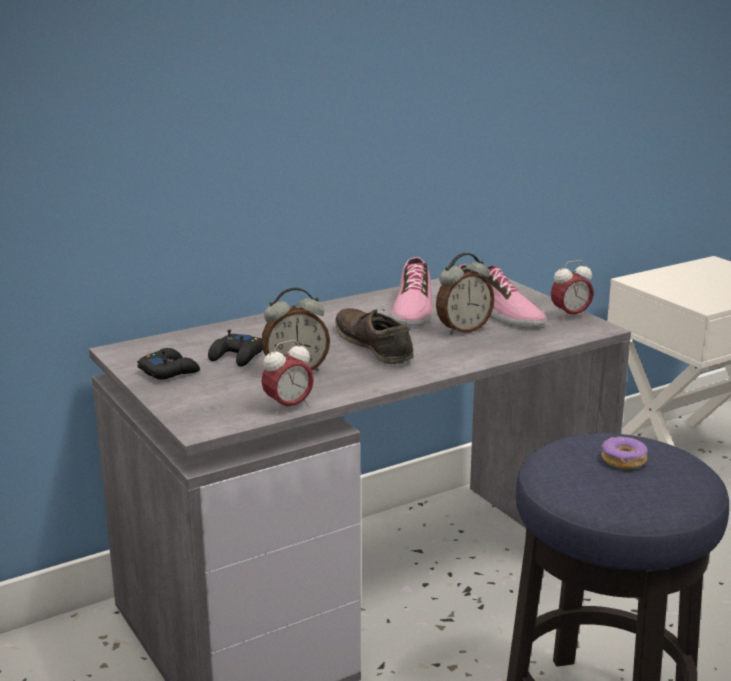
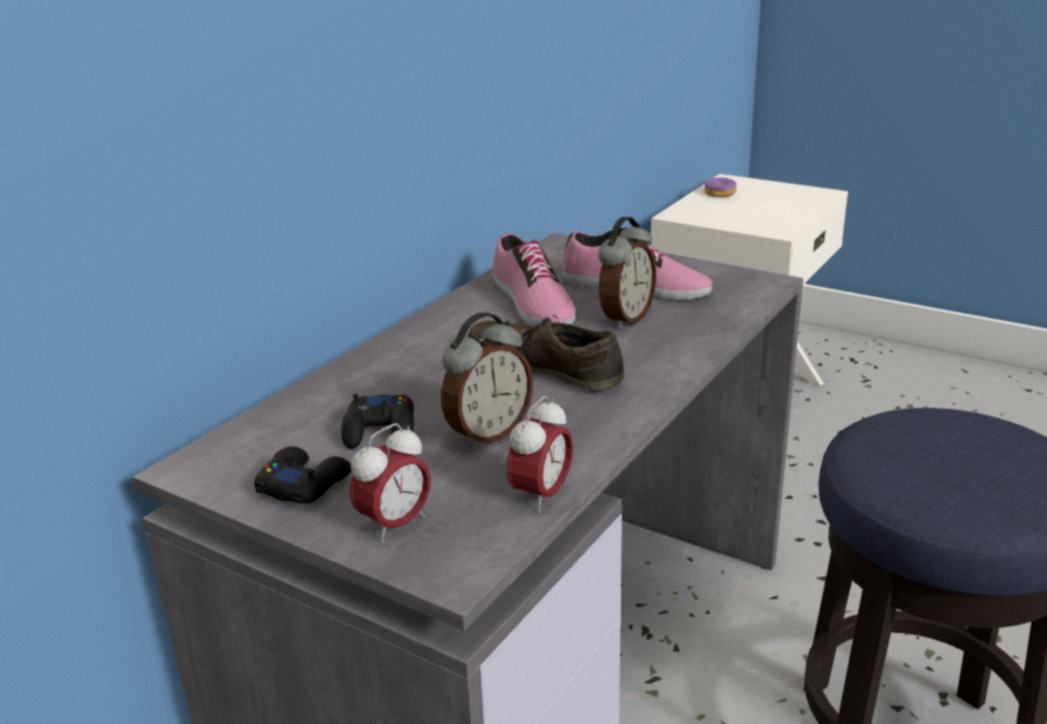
camera: 25 degrees left, 5 degrees up
(570, 316) = (719, 273): alarm clock -> alarm clock (395, 525)
(623, 461) = (950, 447): donut -> donut (720, 193)

